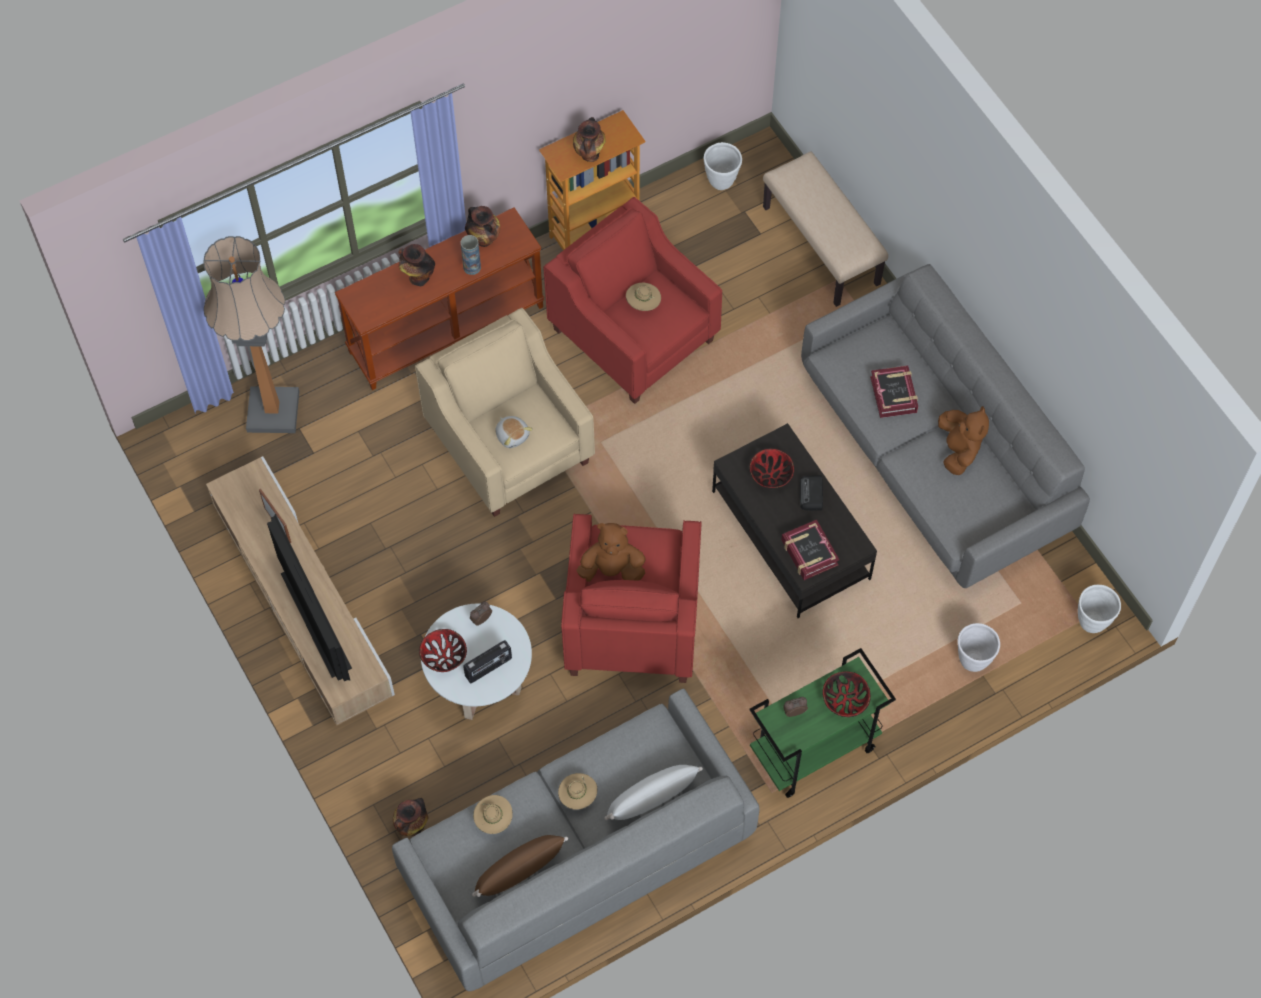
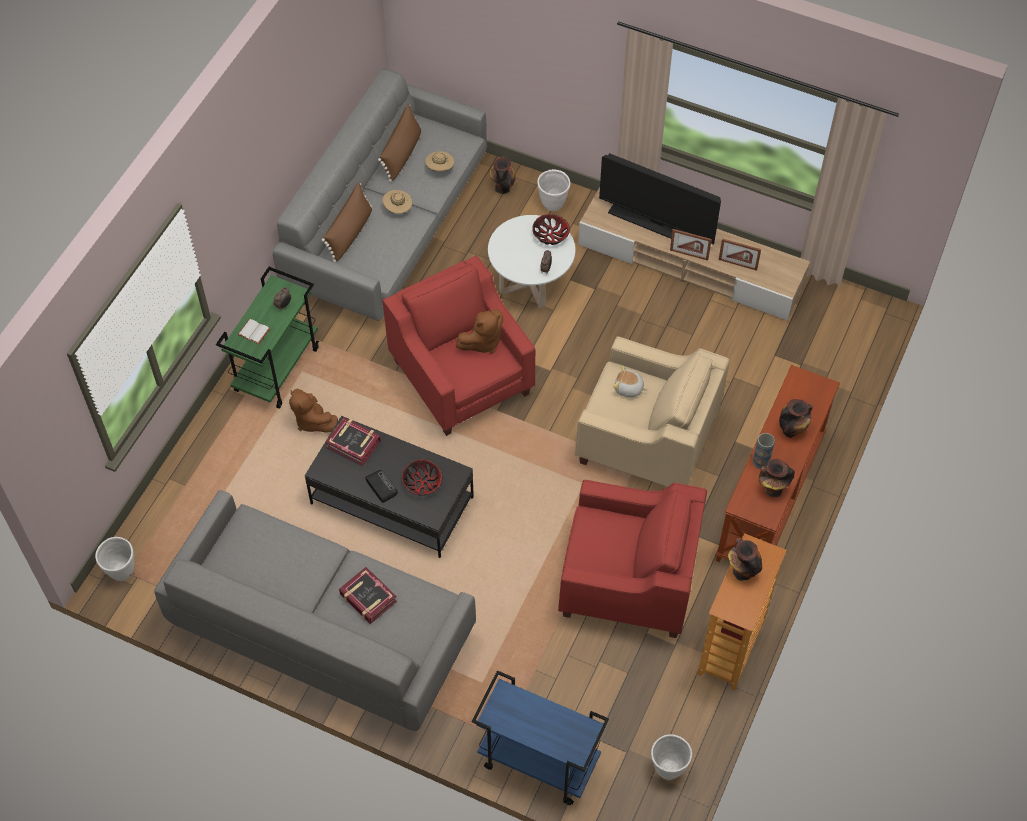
camera: 145 degrees right, 5 degrees down
(273, 411) = (829, 364): floor lamp -> none
(314, 567) = (689, 254): none -> picture frame
(488, 668) = (515, 245): radio -> none
(643, 304) = (618, 545): beige hat -> none
(651, 798) = (350, 233): white pillow -> brown pillow
(822, 245) = (537, 762): beige bench -> blue cart
(845, 700) = (253, 332): bowl -> white book
(958, 450) = (287, 585): brown plush toy -> brown plush toy (312, 421)
(973, 660) = (199, 491): white planter -> white planter (553, 204)

